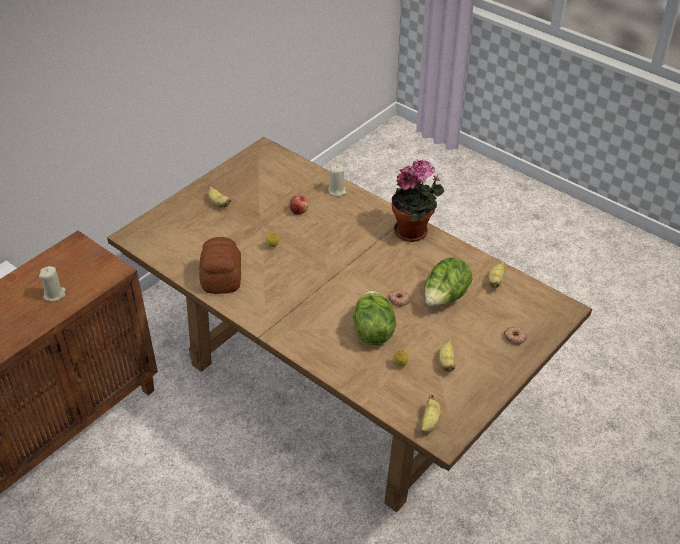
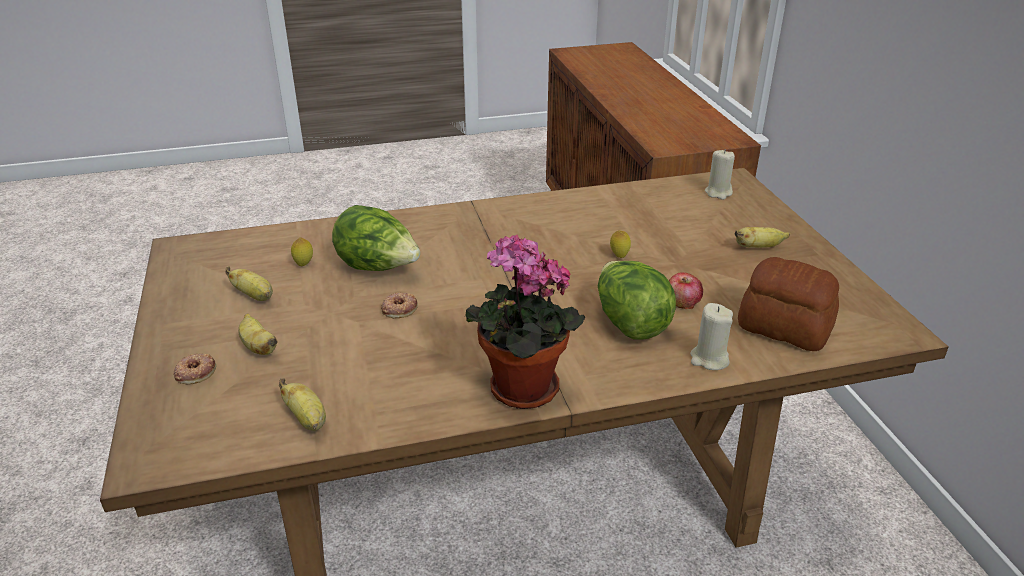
camera: 125 degrees right, 10 degrees down
(54, 294) = (655, 117): beige candle -> beige candle (718, 193)
(222, 277) = (596, 208): bread -> bread (785, 328)
(429, 422) = (210, 248): banana -> banana (258, 347)
(445, 298) = (348, 349): lettuce -> lettuce (629, 323)

